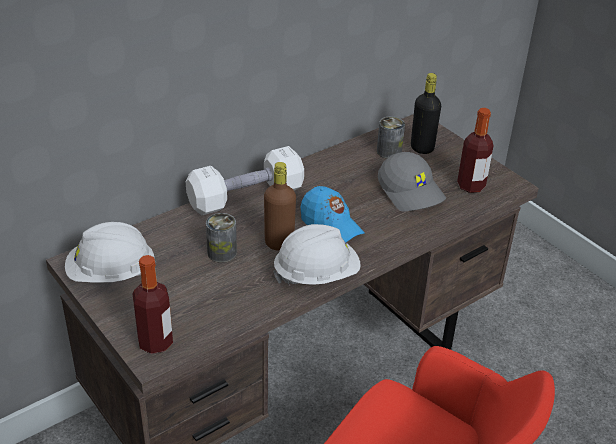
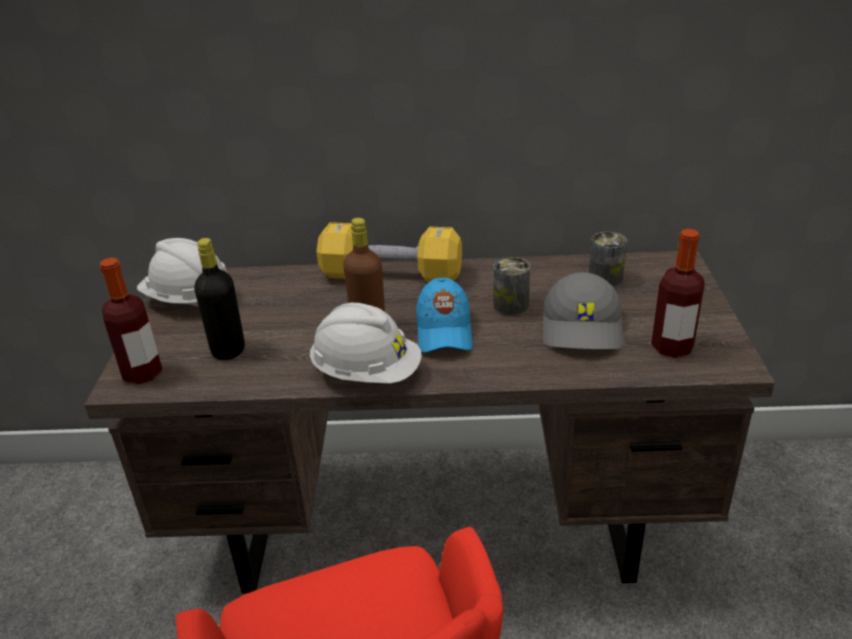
camera: 40 degrees right, 5 degrees down
(222, 252) = (304, 317): can -> can (511, 306)
(246, 197) = (391, 276): white dumbbell -> yellow dumbbell
(422, 148) = (653, 287): black bottle -> black bottle (228, 350)

